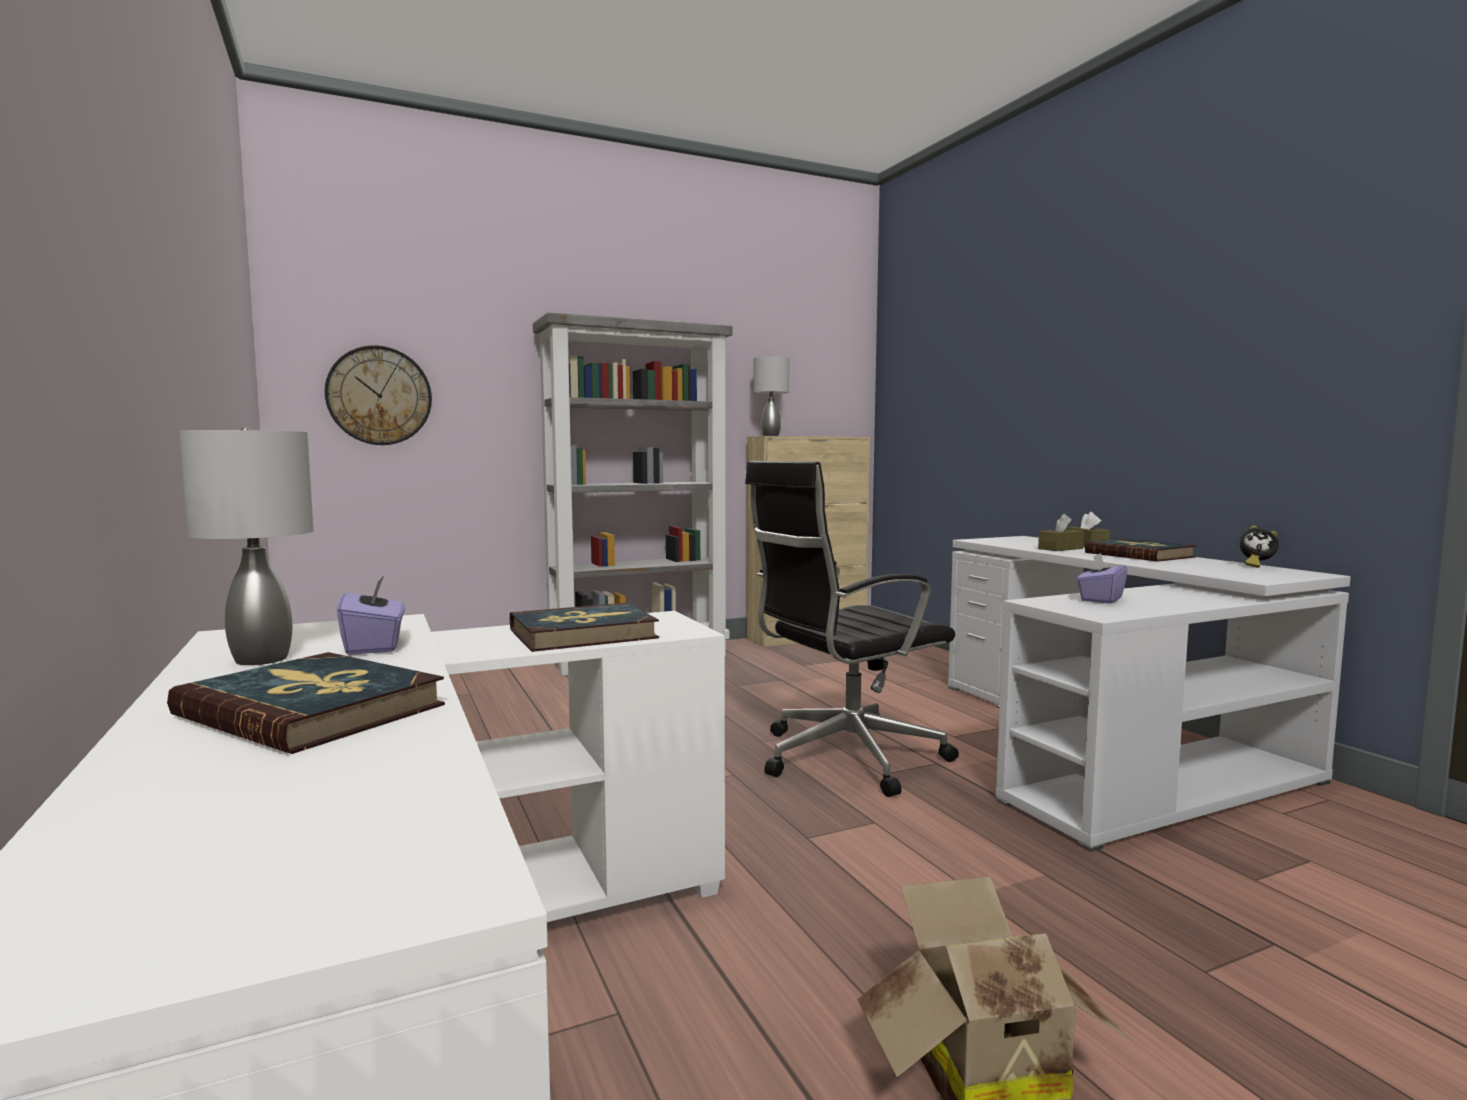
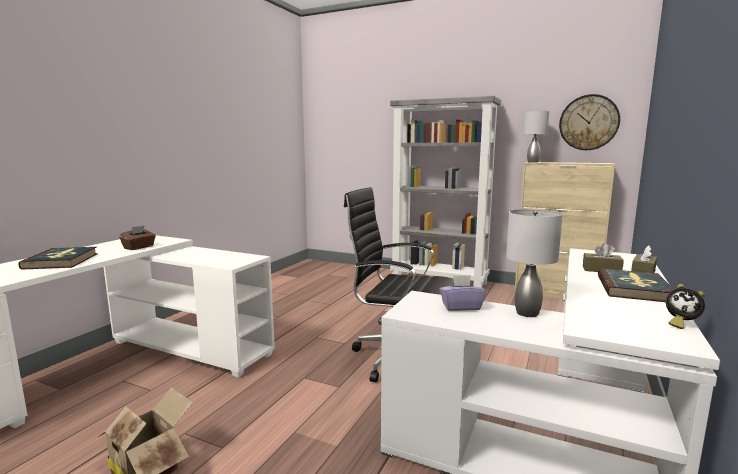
camera: 50 degrees right, 5 degrees up
(263, 659) = (115, 245): grey table lamp -> grey table lamp (527, 313)
(375, 646) = (139, 247): purple tissue box -> brown tissue box
(379, 396) = (342, 142): wall clock -> wall clock (588, 122)
(583, 634) = (210, 257): book -> none
(1255, 565) = (680, 323): alarm clock -> alarm clock turned 45 degrees counterclockwise

